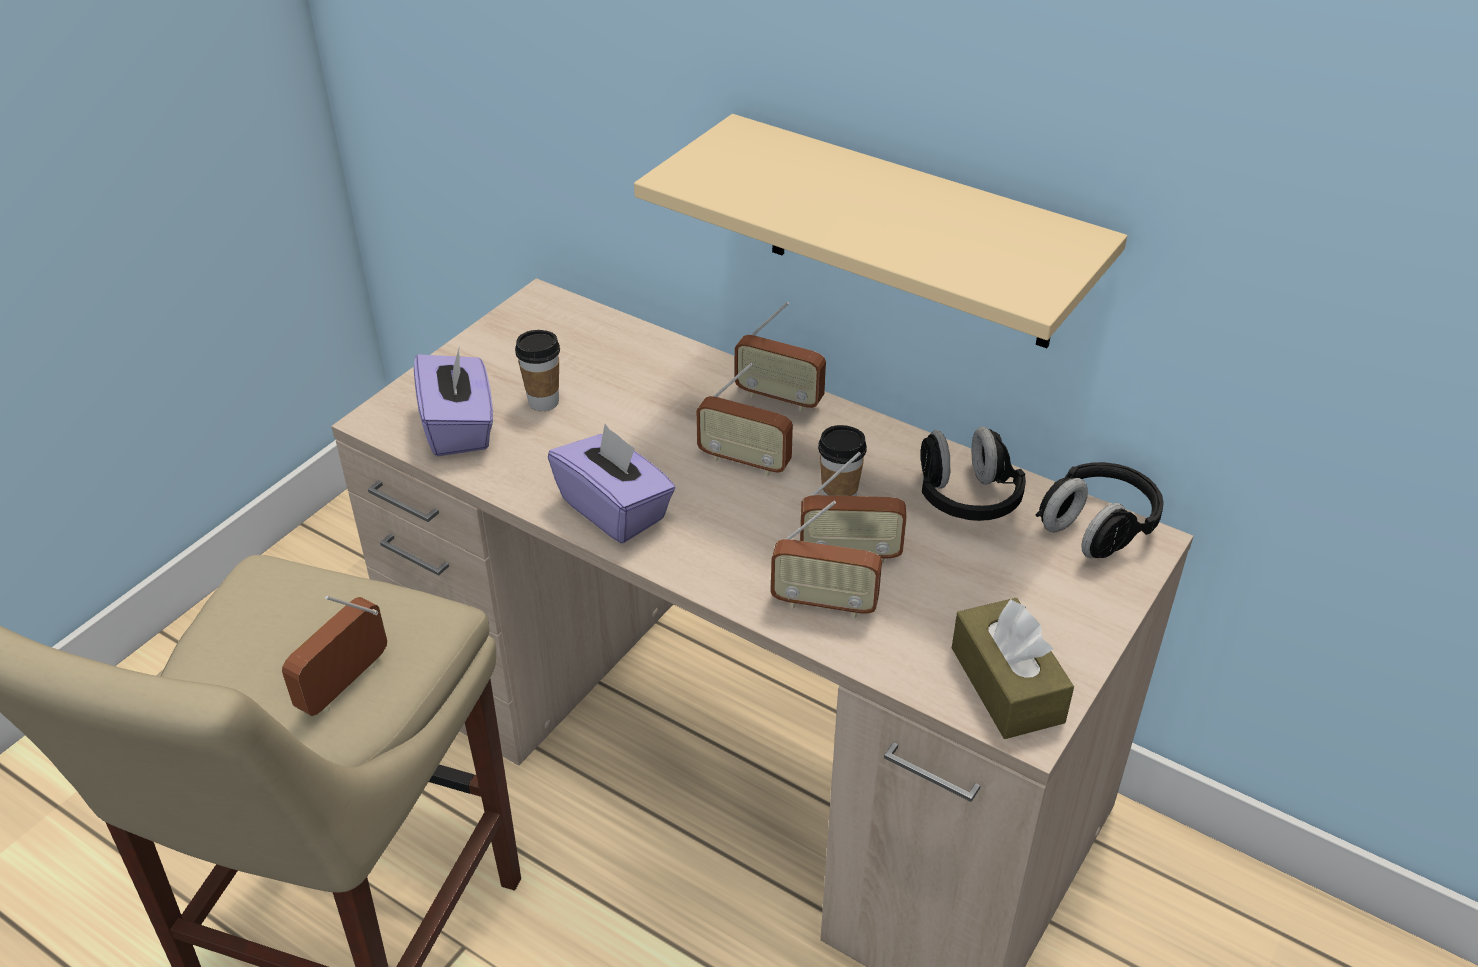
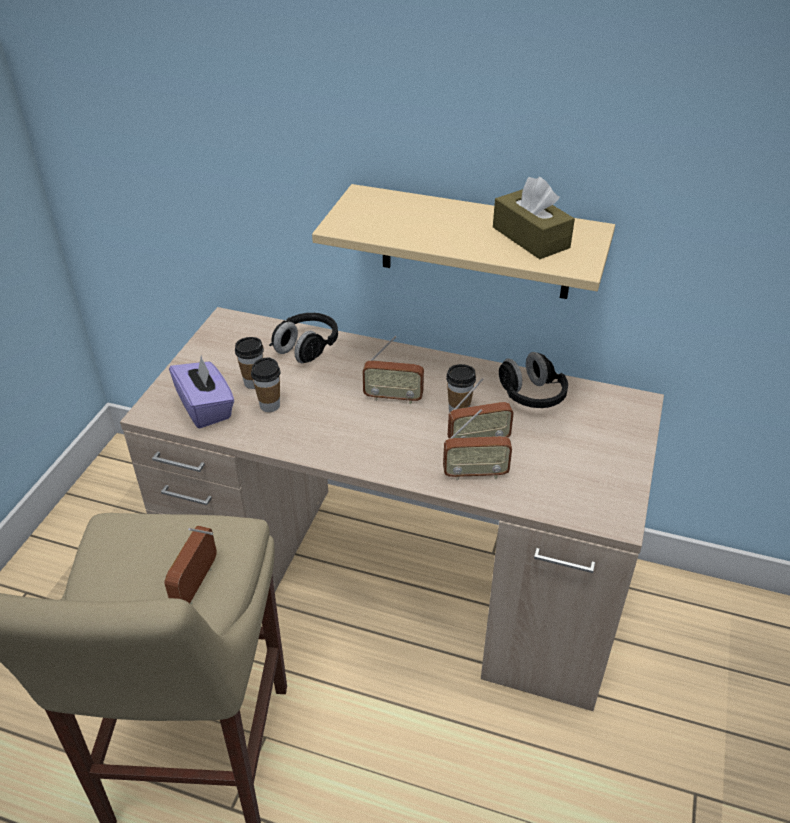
camera: 15 degrees left, 0 degrees up
(553, 440) = (270, 405): none -> cup
(615, 509) = (326, 441): purple tissue box -> none
(779, 398) = (398, 356): radio -> none
(1007, 684) = (598, 499): brown tissue box -> brown tissue box (530, 237)
(1097, 527) = (610, 399): black headphones -> black headphones (306, 348)

